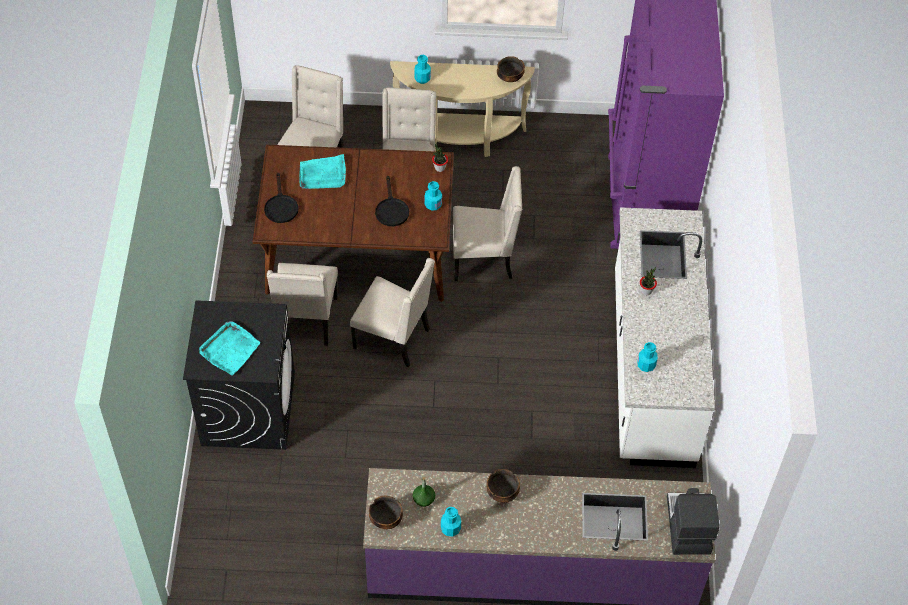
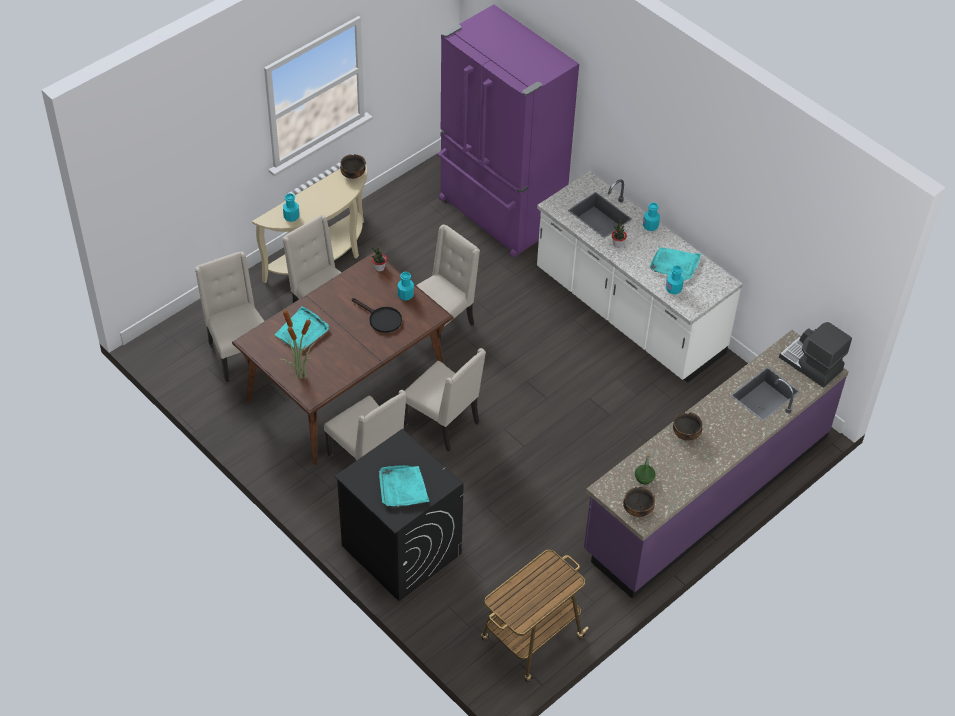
camera: 45 degrees left, 5 degrees down
(256, 559) = (531, 639): none -> cart
(280, 206) = (299, 374): black frying pan -> potted plant
(394, 338) = (443, 424): beige chair -> beige chair turned 60 degrees clockwise
(450, 528) = (682, 481): turquoise bottle -> turquoise bottle (650, 226)
(674, 345) = (675, 265): none -> turquoise tray

